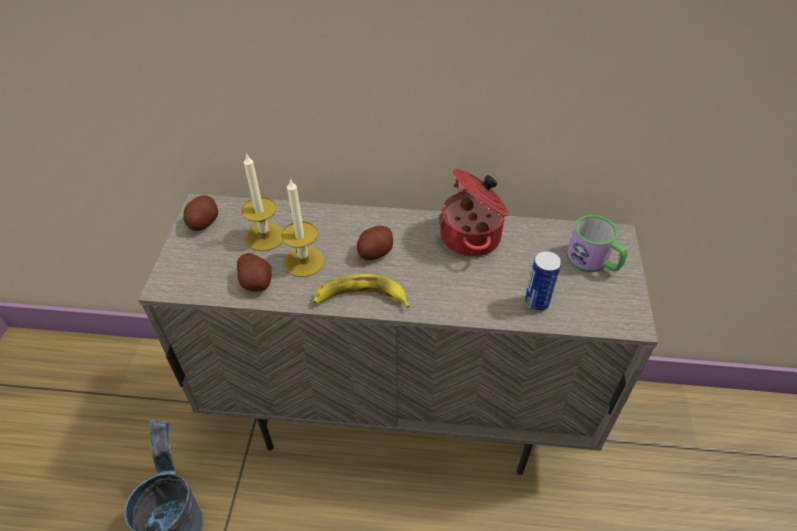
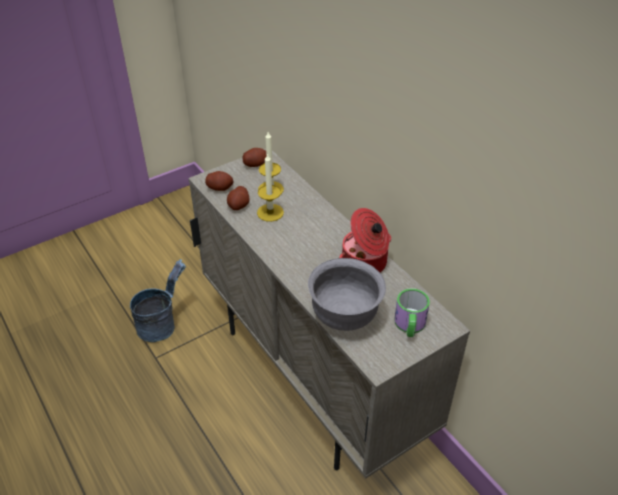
camera: 50 degrees right, 5 degrees down
(360, 298) = (269, 246): banana -> none
(375, 252) = (307, 233): potato -> potato (220, 188)
(536, 303) = (344, 316): can -> grey bowl

